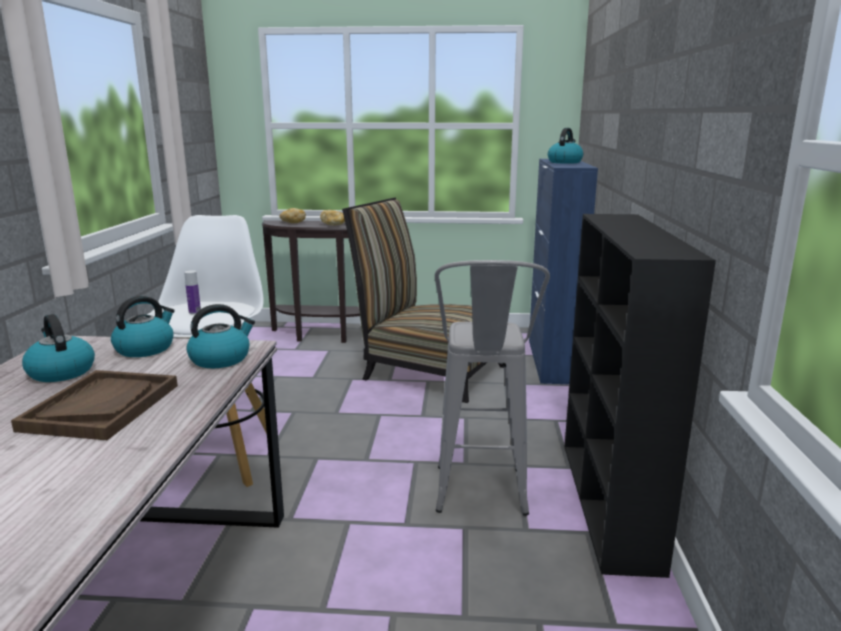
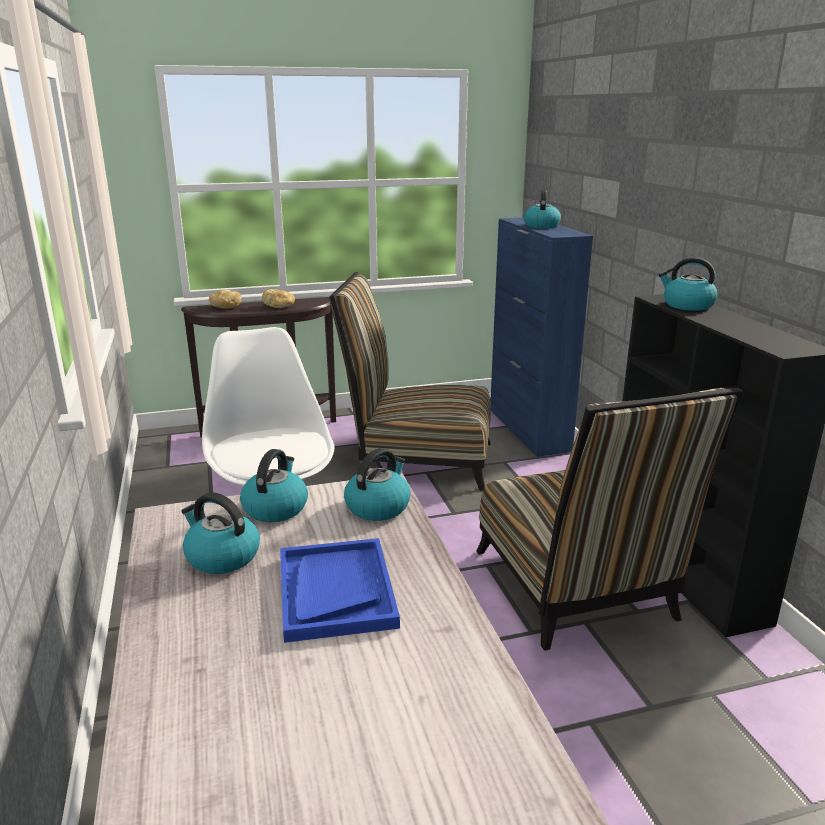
camera: 20 degrees left, 5 degrees up
(102, 407) = (335, 591): brown tray -> blue tray
(195, 312) = (266, 450): bottle -> none
(481, 500) = (578, 592): grey stool -> chair
(620, 221) = (687, 305): none -> kettle

